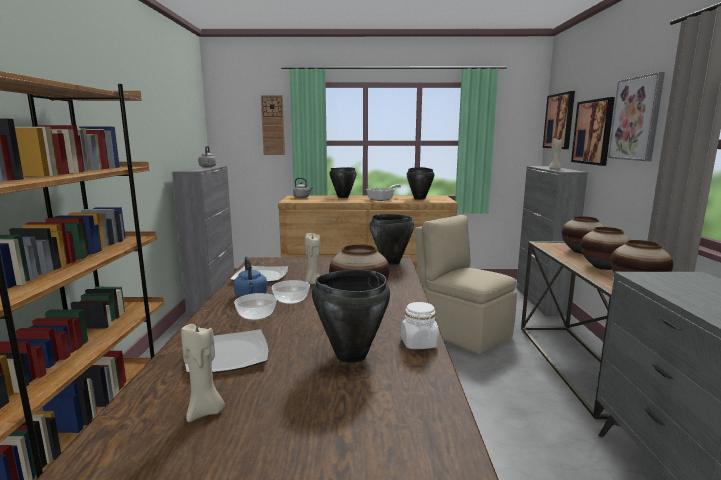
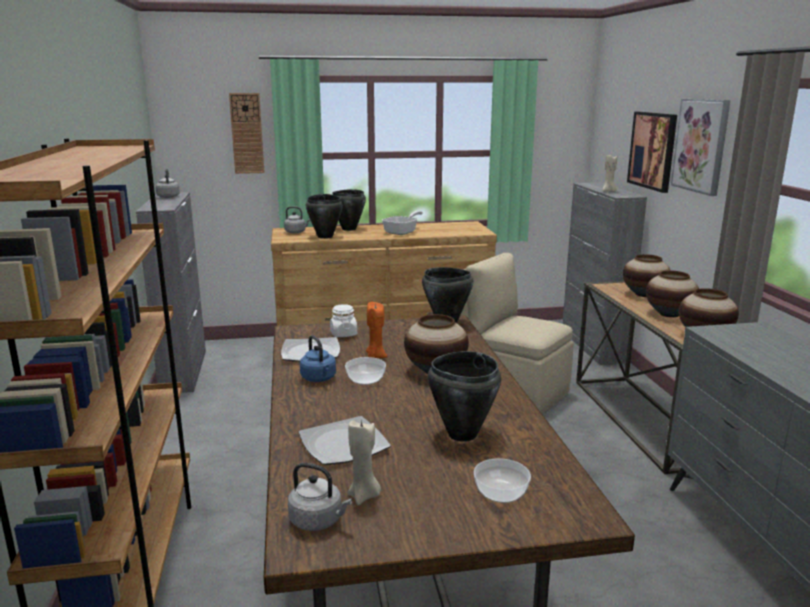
camera: 10 degrees left, 5 degrees up
(135, 436) = (318, 521): none -> grey kettle
(256, 315) = (341, 400): bowl -> bowl (500, 492)
(313, 283) = (375, 356): beige candle -> orange candle
(419, 198) = (447, 228): black cooking pot -> black cooking pot (325, 237)
(419, 343) = (519, 416): white jar -> white jar (343, 334)
(559, 121) = (611, 128): picture -> none

